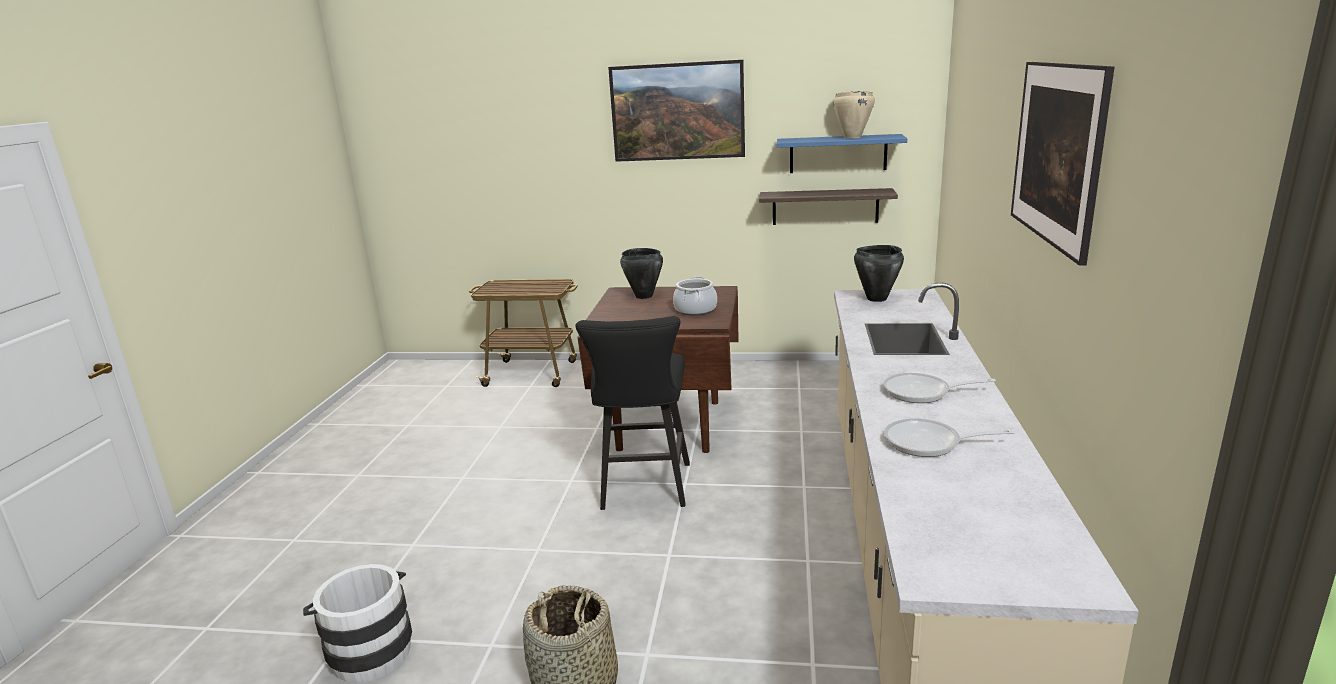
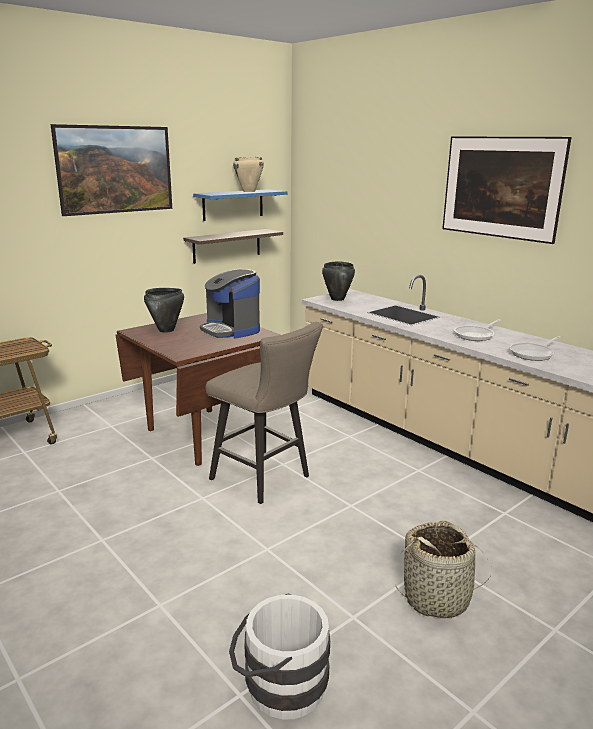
camera: 50 degrees left, 0 degrees up
(644, 490) = (265, 479): black stool -> beige stool
(695, 310) = (231, 330): cooking pot -> coffee machine

